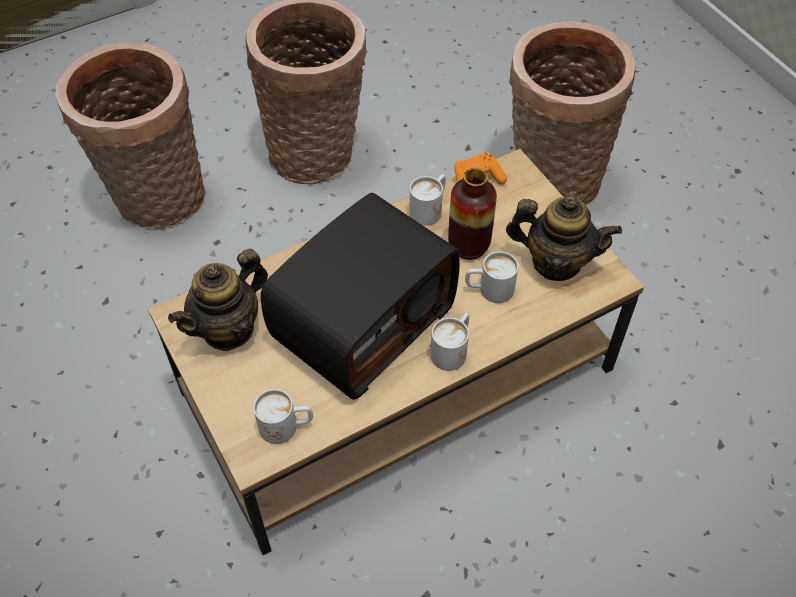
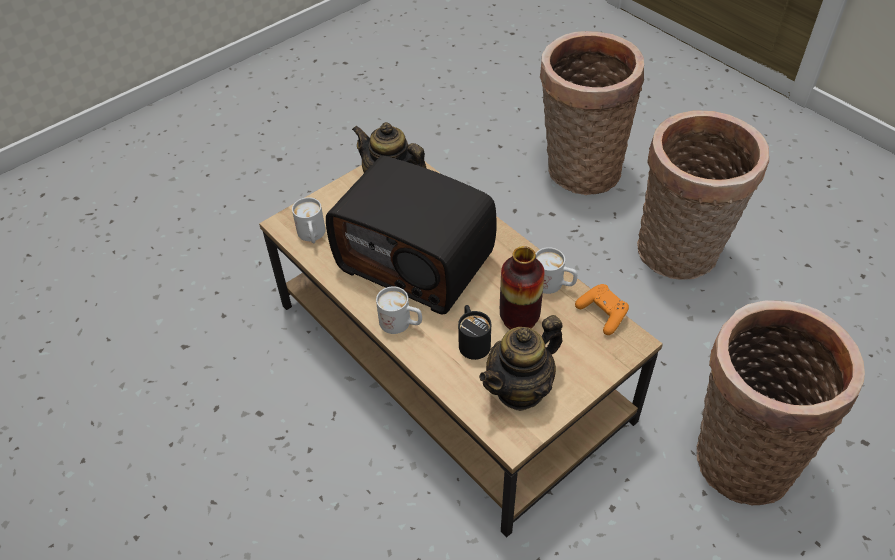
camera: 80 degrees right, 5 degrees down
(489, 290) = (472, 340): white mug -> black mug
(556, 262) = (520, 389): teapot -> teapot turned 45 degrees clockwise

